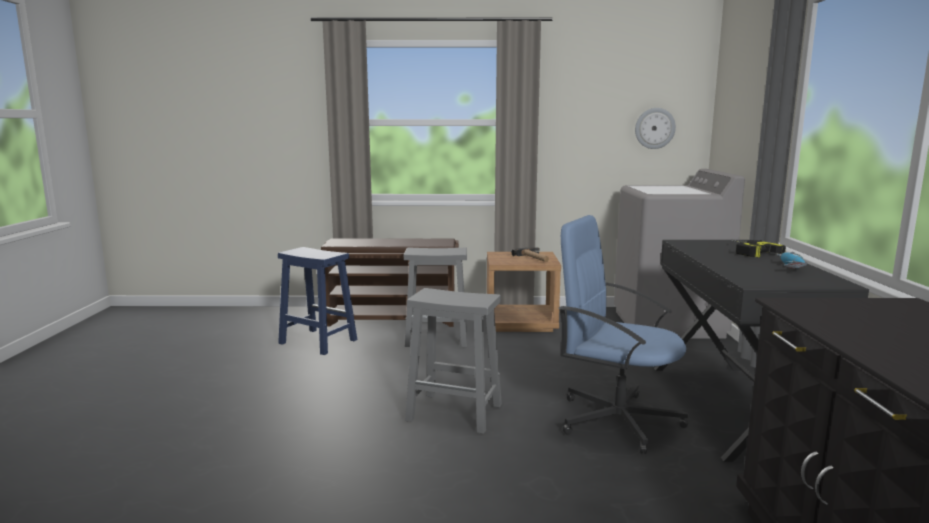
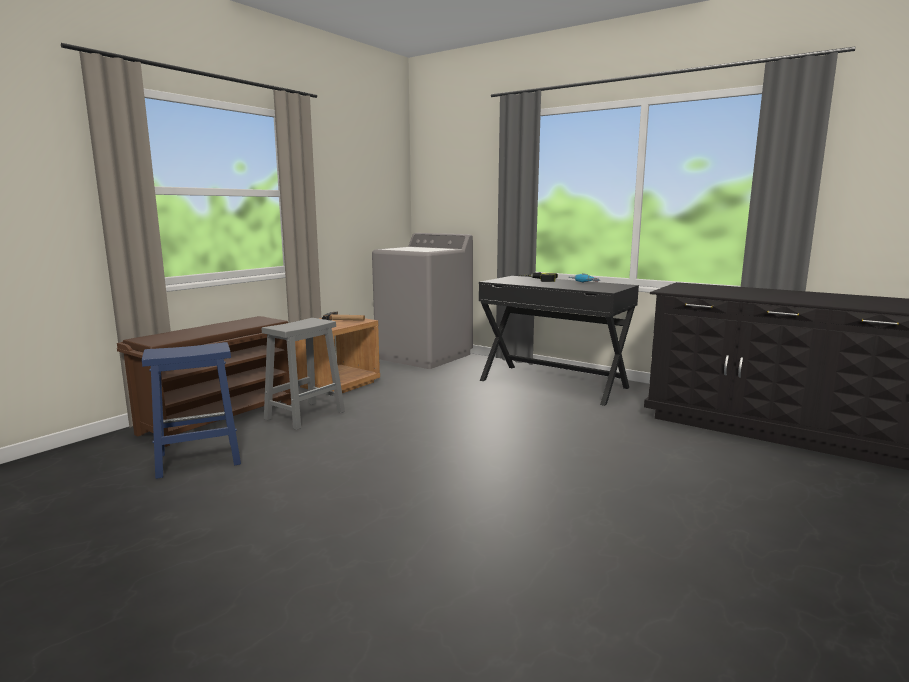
camera: 55 degrees left, 0 degrees up
(456, 412) = (453, 446): grey stool -> none
(616, 420) = (530, 410): blue office chair -> none
(654, 128) = (381, 201): wall clock -> none

